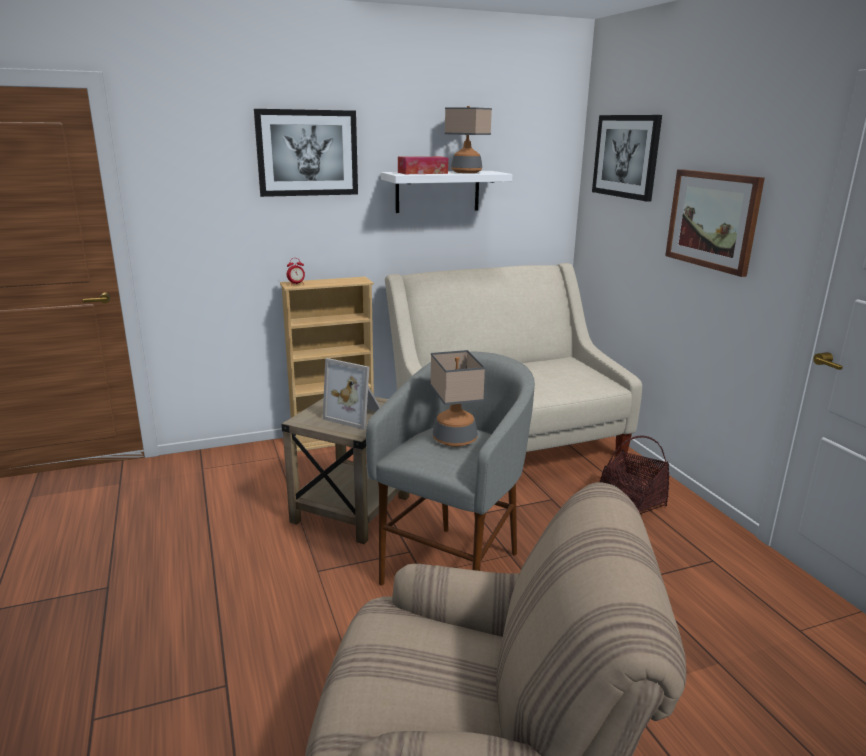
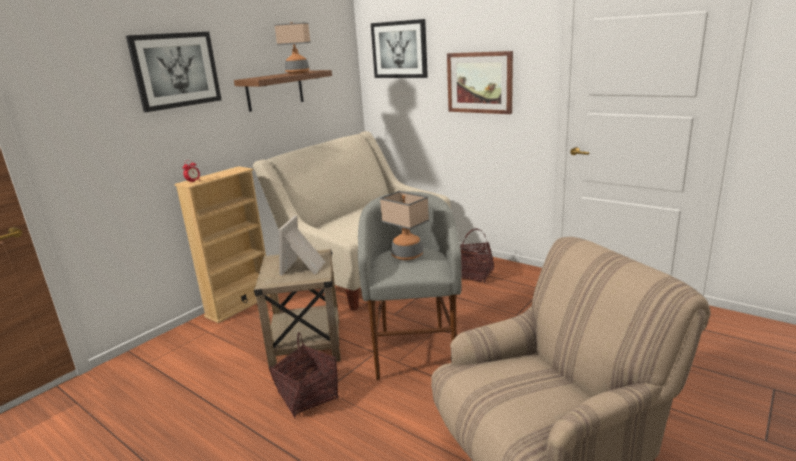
camera: 30 degrees left, 0 degrees up
(295, 569) = (308, 396): none -> basket
(356, 416) = (304, 267): picture frame -> picture frame turned 105 degrees clockwise
(422, 173) = (270, 76): tissue box -> none
(437, 191) = (275, 90): white shelf -> brown shelf

